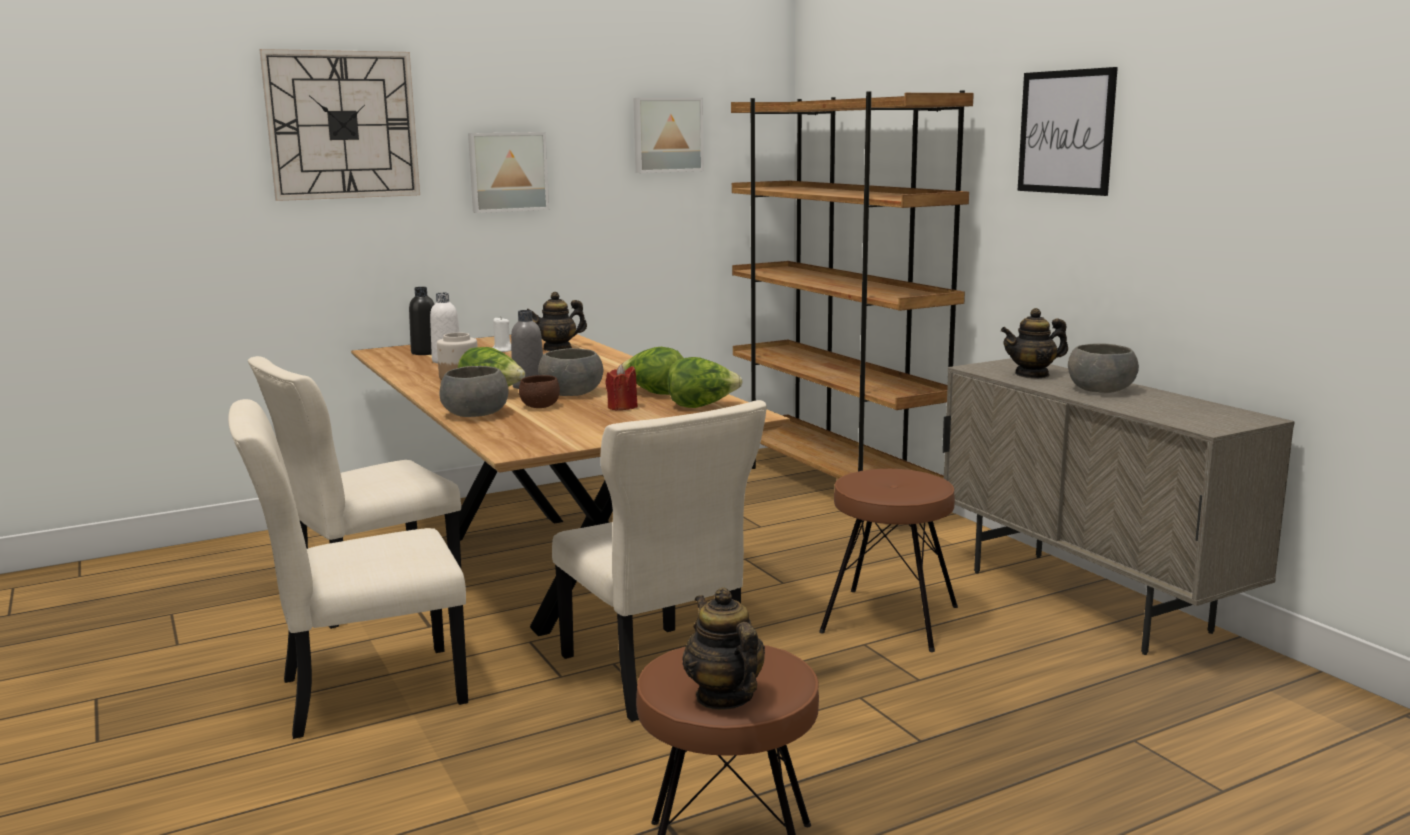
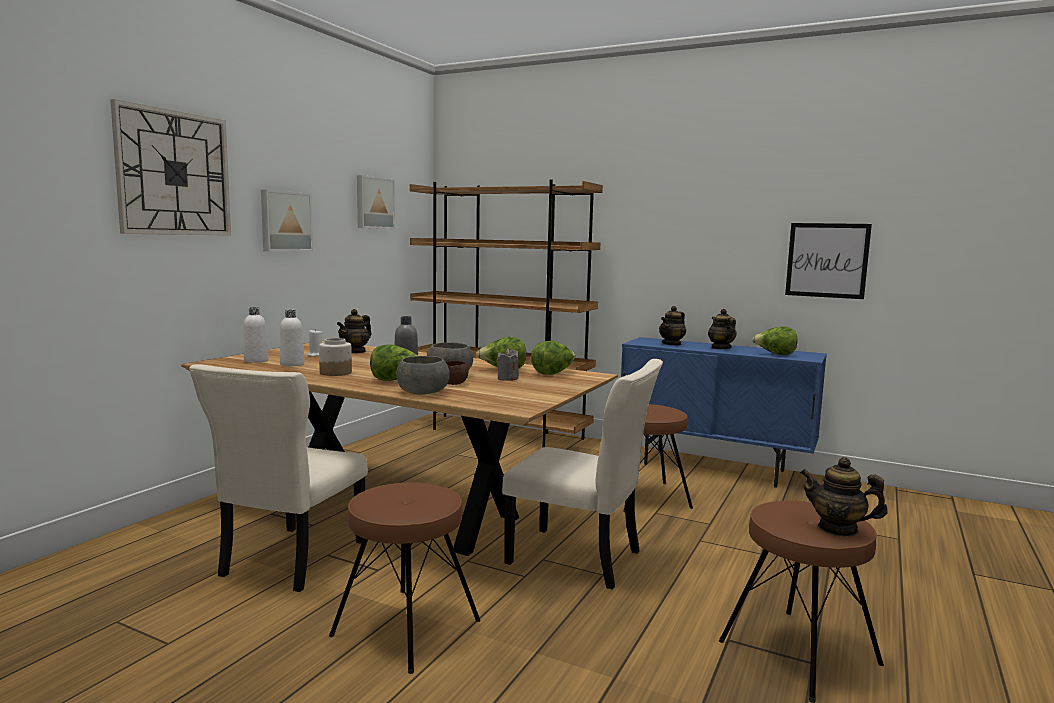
camera: 35 degrees left, 5 degrees down
(364, 692) = (405, 628): beige chair -> brown stool
(425, 352) = (256, 360): black bottle -> white bottle
(622, 407) = (507, 379): red candle -> grey candle
(1066, 132) = (667, 209): picture -> picture (827, 260)
(1087, 601) = (714, 468): beige cabinet -> blue cabinet
(1100, 390) = (721, 348): grey bowl -> teapot
(1167, 412) = (775, 354): none -> lettuce

